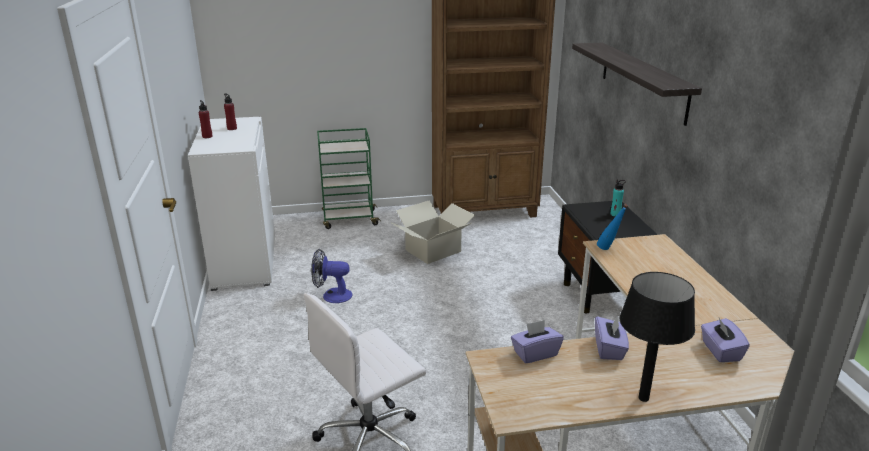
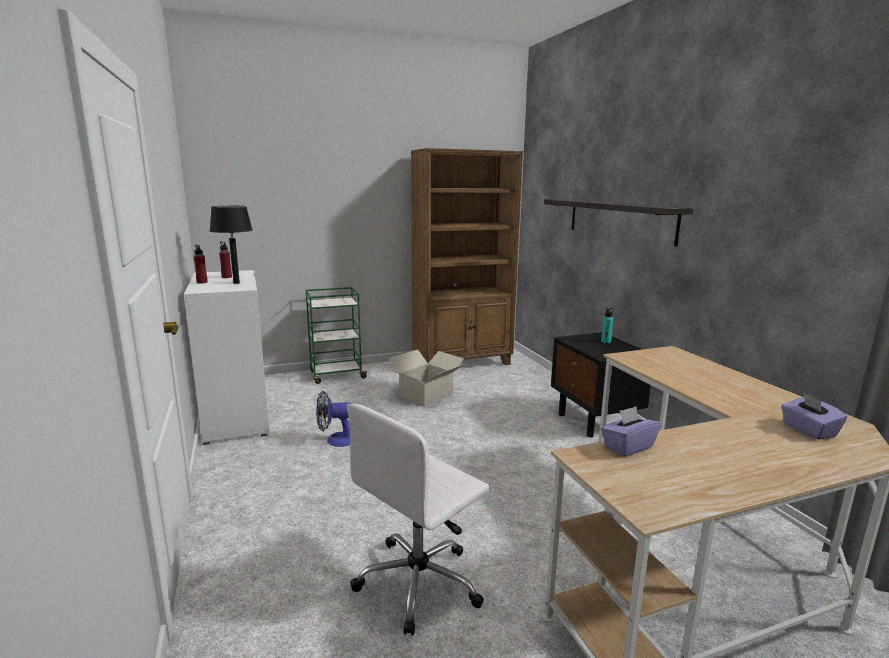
camera: 10 degrees left, 10 degrees down
(609, 250) = (632, 359): blue bottle -> none
(609, 349) = (700, 437): purple tissue box -> none
(644, 398) = (775, 479): black table lamp -> black table lamp (236, 283)

